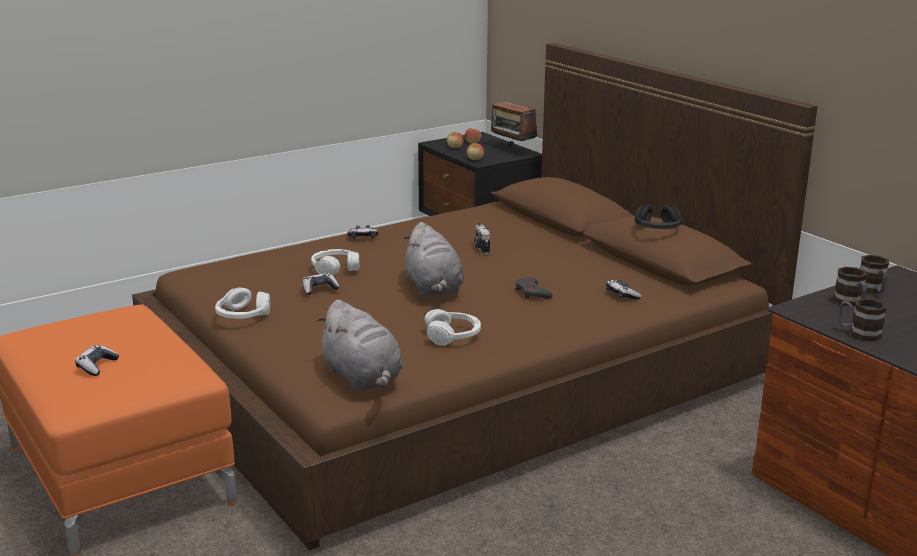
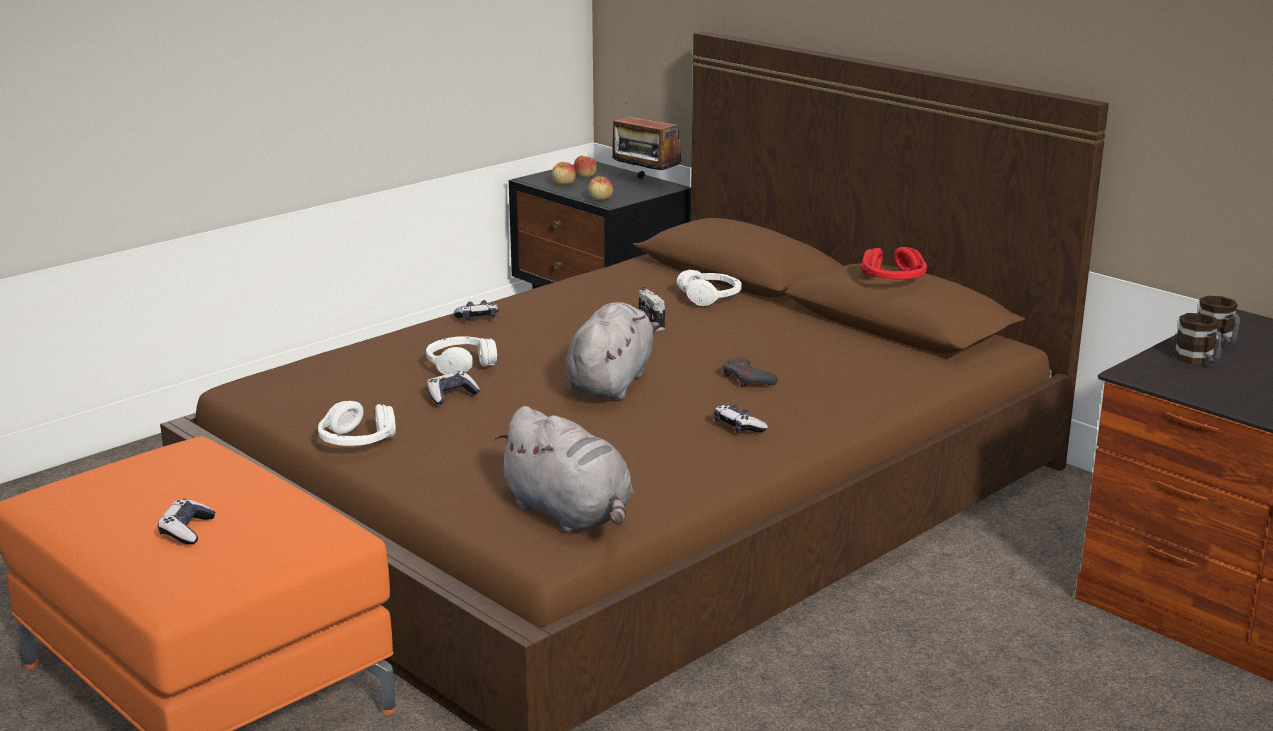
camera: 10 degrees left, 0 degrees up
(434, 288) = (611, 383): grey plush toy -> grey plush toy turned 135 degrees counterclockwise
(453, 336) = (667, 446): white headphones -> white headphones (710, 297)
(622, 295) = (867, 373): game controller -> game controller (738, 427)
(657, 228) = (894, 279): black headphones -> red headphones
(858, 333) = (1228, 399): mug -> none

